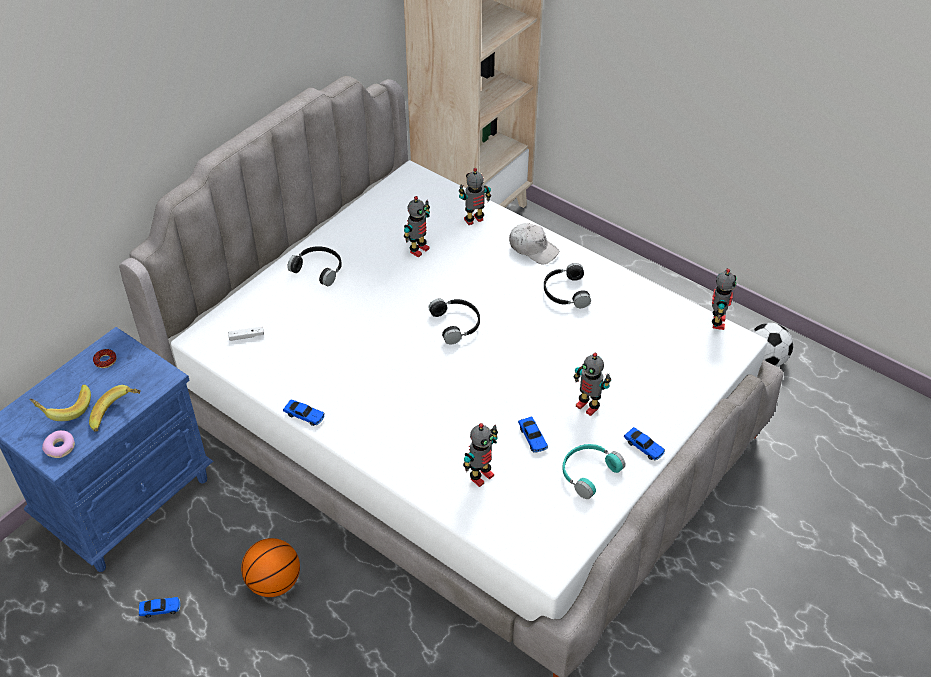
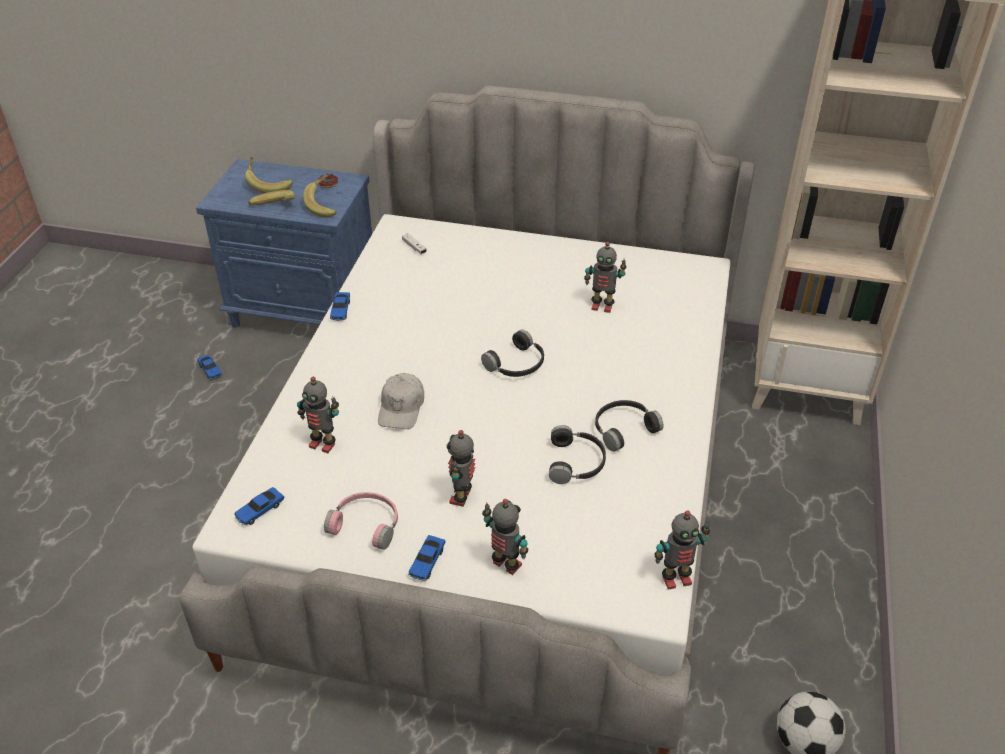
camera: 65 degrees right, 5 degrees down
(60, 447) = (229, 197): donut -> none
(144, 373) = (325, 205): none -> banana
(274, 582) = (261, 423): basketball -> none
(319, 269) = (526, 257): black headphones -> black headphones (577, 462)
(474, 220) = (678, 329): toy robot -> toy robot (505, 565)
(532, 438) = (392, 466): toy car -> toy car (260, 510)
(533, 248) = (672, 384): white cap -> white cap (401, 408)
(588, 472) = (366, 524): turquoise headphones -> pink headphones

